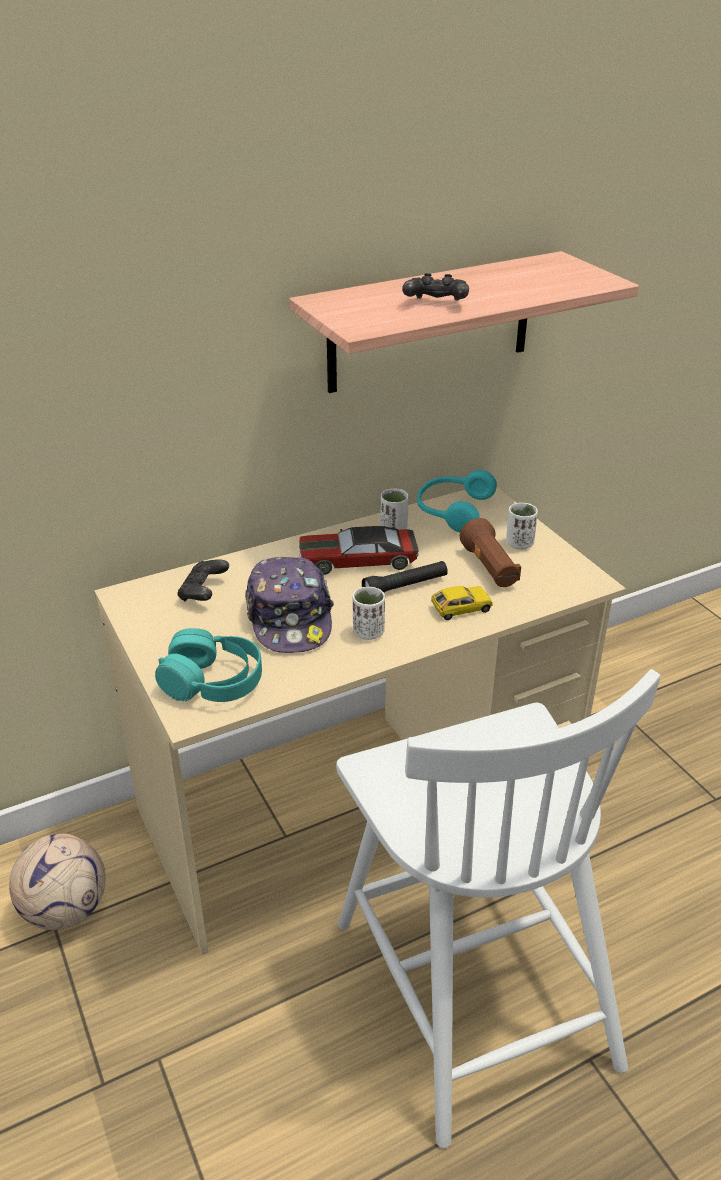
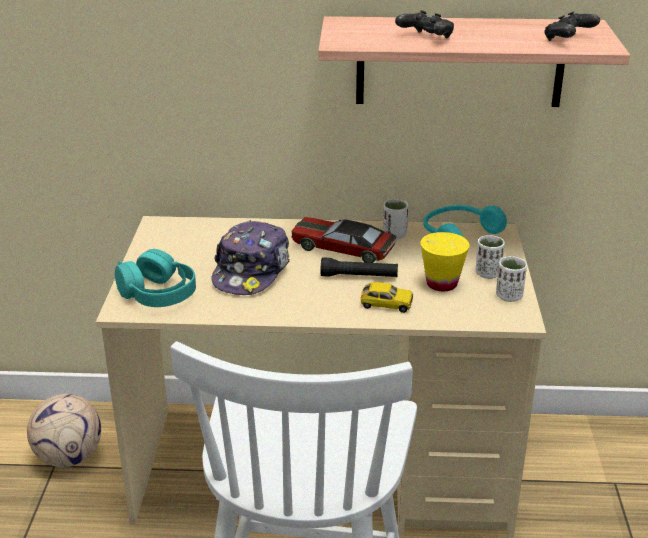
camera: 30 degrees right, 5 degrees down
(203, 592) = (210, 237): black game controller -> black game controller (568, 39)
(368, 632) = (297, 298): white cup -> white cup (509, 296)
(489, 568) = (441, 284): brown flashlight -> yellow cup

